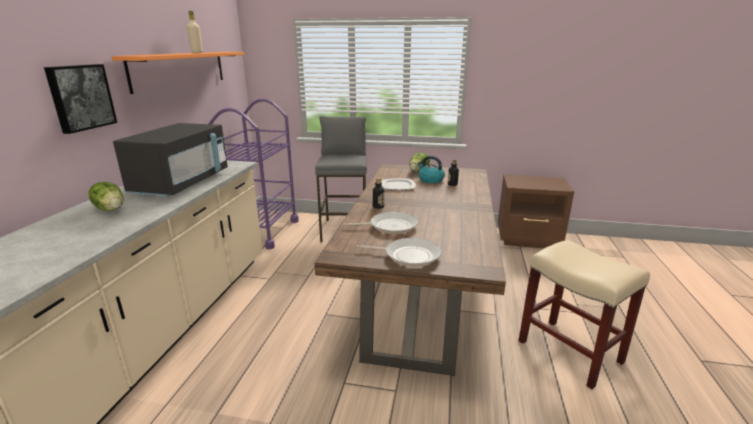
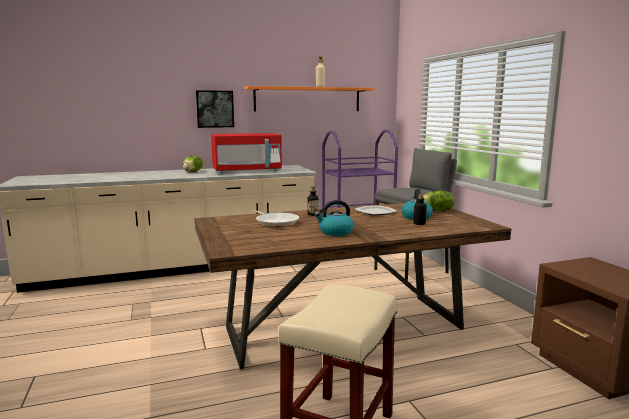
camera: 60 degrees right, 10 degrees down
(182, 183) = (247, 171): black microwave -> red microwave
(409, 255) = (227, 232): frying pan -> none
(453, 213) = (335, 232): none -> kettle

